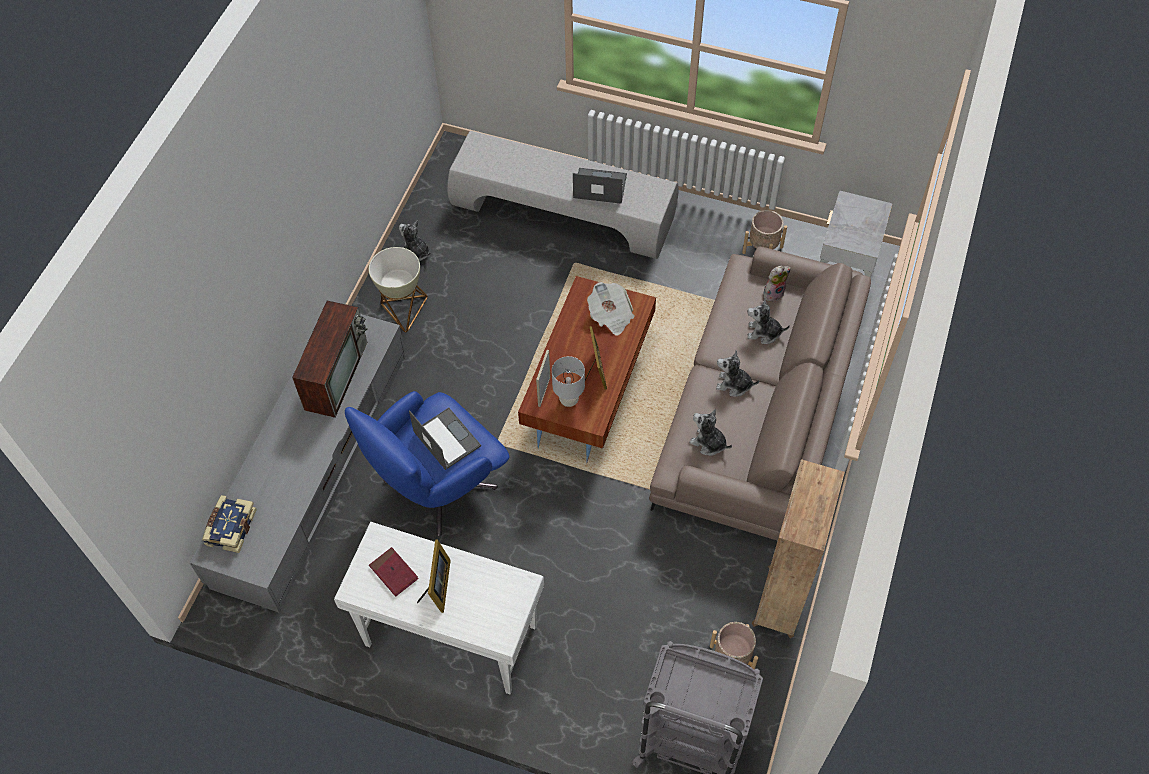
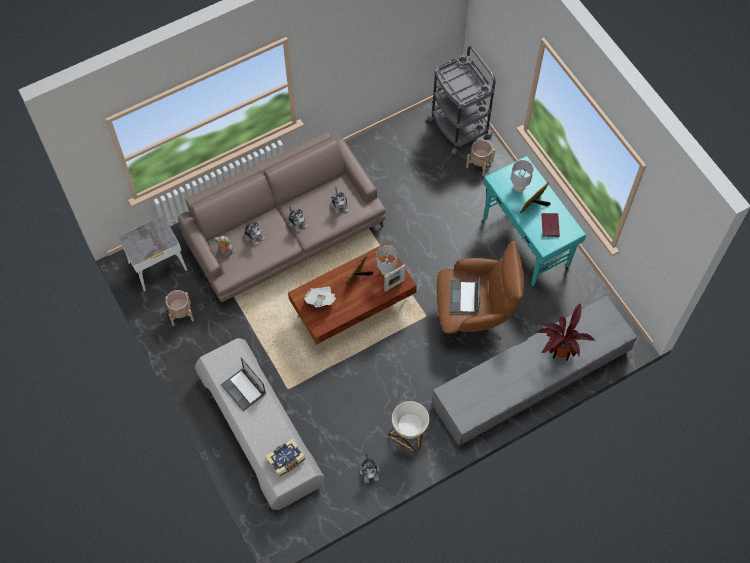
camera: 140 degrees left, 5 degrees up
(230, 527) = (605, 339): book -> book (286, 460)
(280, 470) = (559, 351): none -> potted plant
(336, 374) = (490, 385): television -> none
(439, 485) = (473, 316): blue armchair -> brown armchair
(450, 636) = (526, 242): white console table -> turquoise console table
(481, 596) = (519, 187): none -> grey table lamp
(732, 658) = (411, 143): beige planter -> beige planter (479, 164)
(780, 602) = (367, 148): brown bookcase -> none

